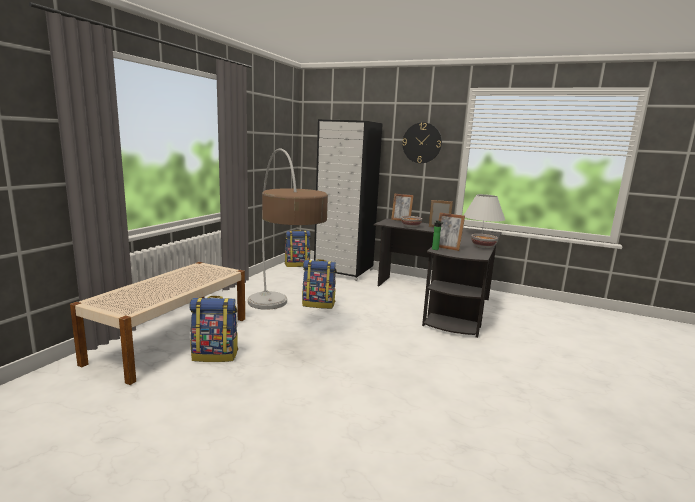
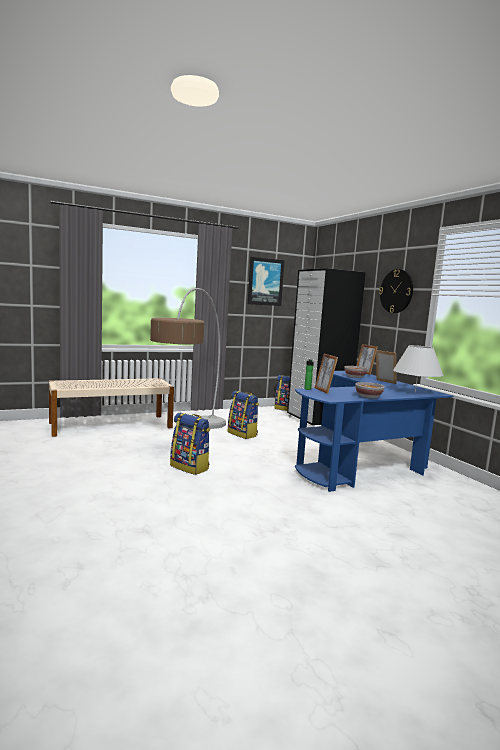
camera: 40 degrees right, 5 degrees down
(215, 355) = (115, 438): backpack -> backpack (190, 467)
(268, 131) = (265, 282): none -> picture
(440, 301) = (362, 461): black desk -> blue desk

